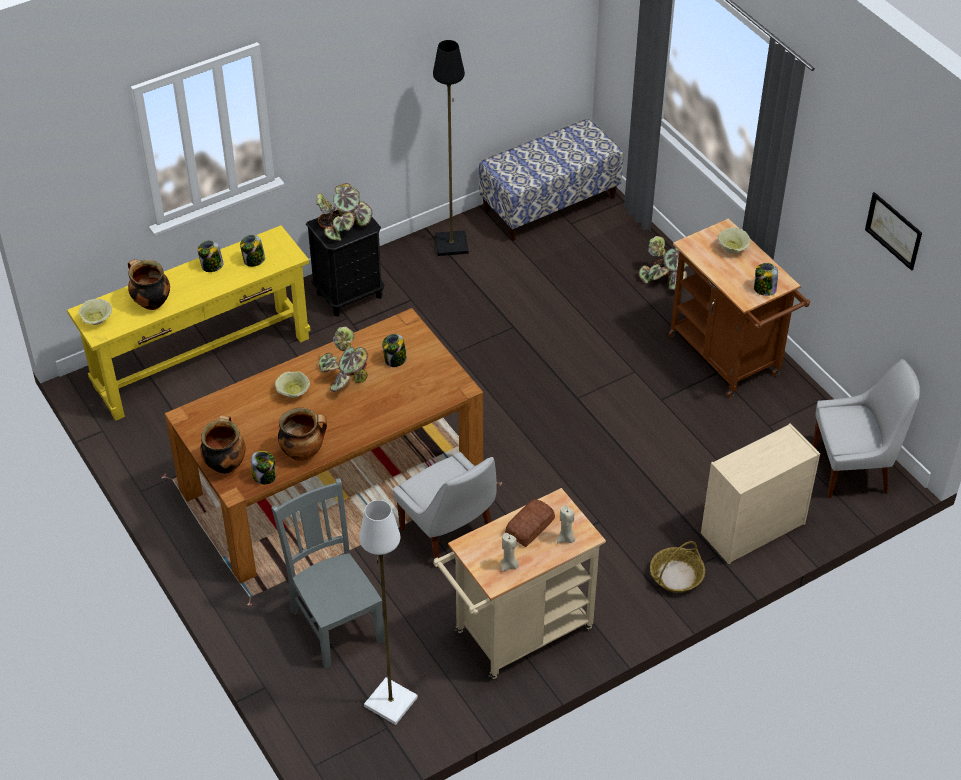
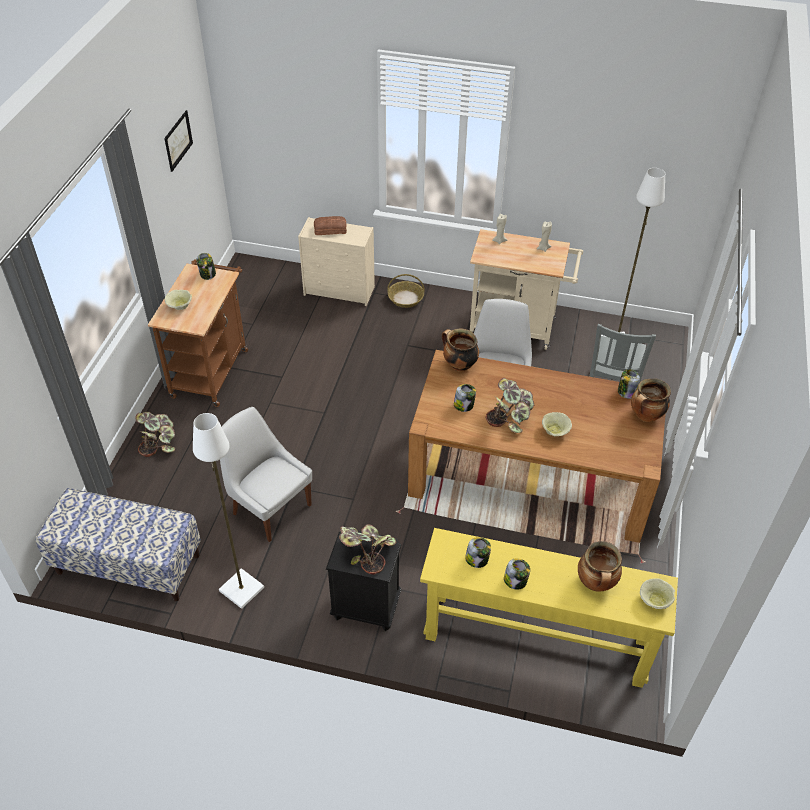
camera: 135 degrees left, 0 degrees up
(303, 452) = (587, 389): cooking pot -> cooking pot (459, 365)
(452, 244) = (240, 589): black floor lamp -> white floor lamp
(531, 527) = (510, 255): bread -> bread (330, 229)
(853, 469) = (251, 279): white chair -> white chair (270, 508)

